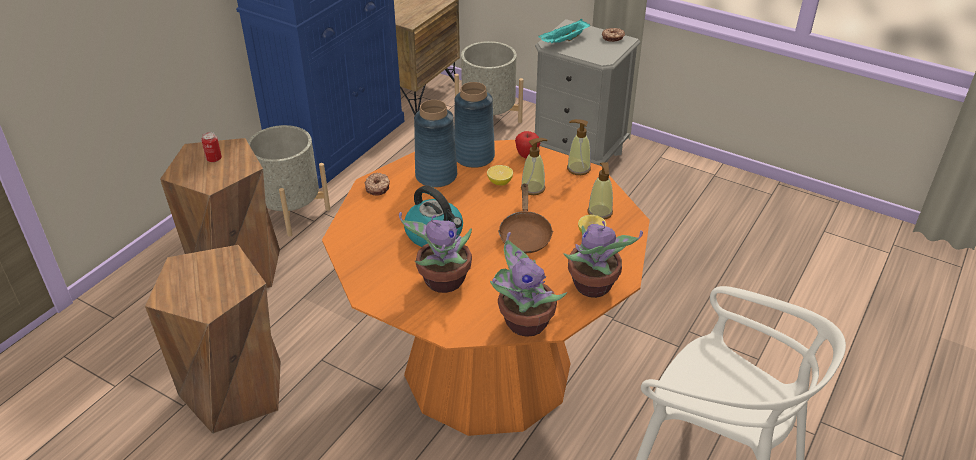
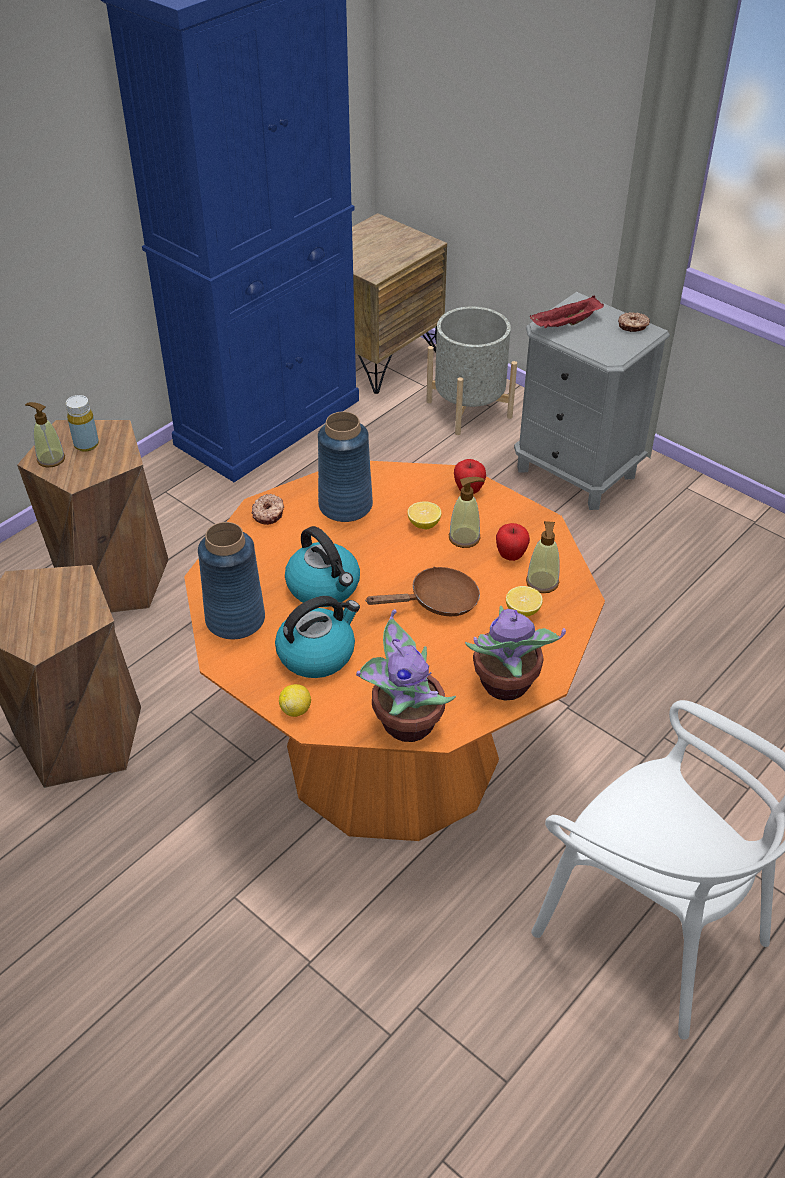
camera: 10 degrees right, 5 degrees up
(214, 159) = (86, 445): can -> yellow bottle
(291, 212) = (192, 510): grey planter -> none
(436, 324) = (296, 710): none -> lemon
(442, 282) = (317, 653): potted plant -> kettle
(474, 156) = (400, 484): blue vase -> blue vase (235, 619)
(525, 235) = (437, 602): brown frying pan -> brown frying pan turned 120 degrees counterclockwise
(564, 41) = (565, 325): turquoise tray -> red tray
(571, 197) = (511, 555): none -> apple
(578, 168) = (530, 516): soap dispenser -> soap dispenser (51, 459)

